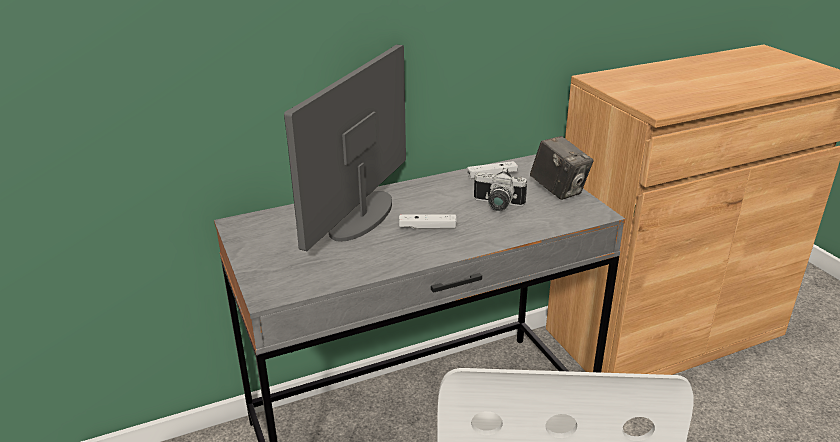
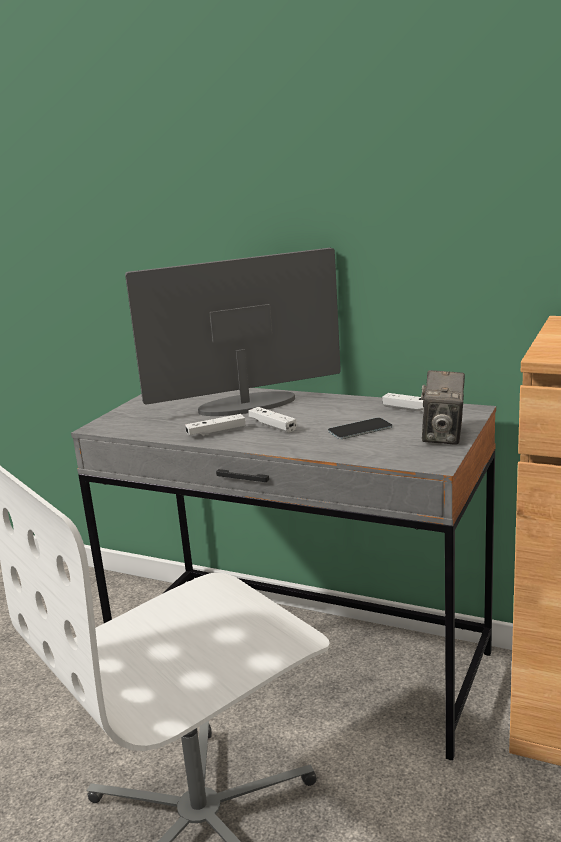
camera: 50 degrees right, 10 degrees down
(396, 252) = (216, 432): none -> white game controller
(497, 205) = (360, 429): camera -> phone

